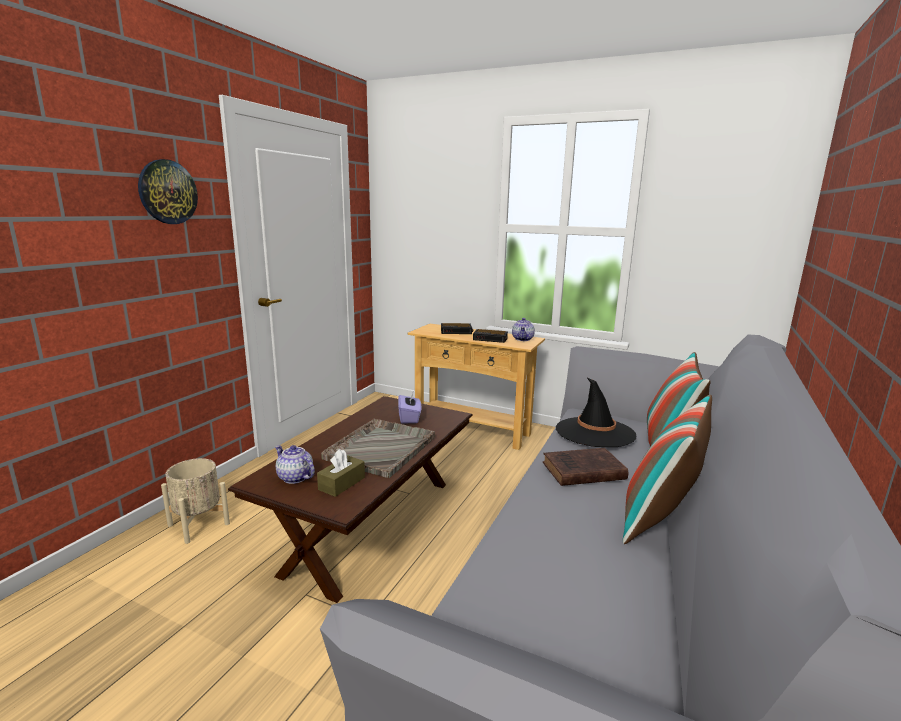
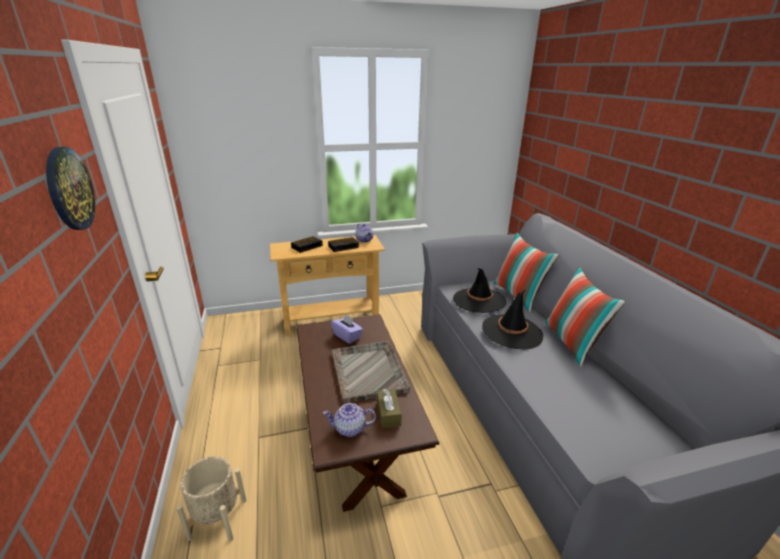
camera: 40 degrees left, 10 degrees up
(581, 471) = (512, 332): brown book -> black hat

